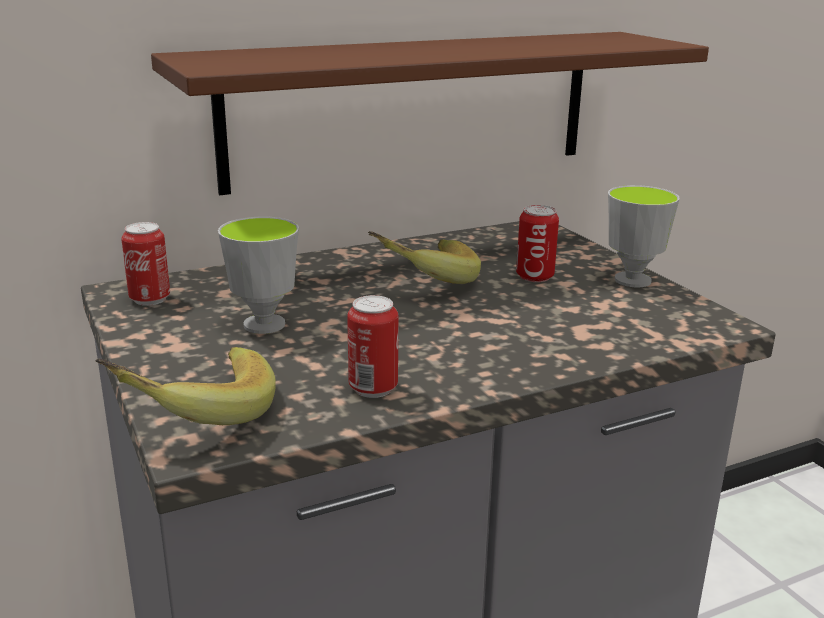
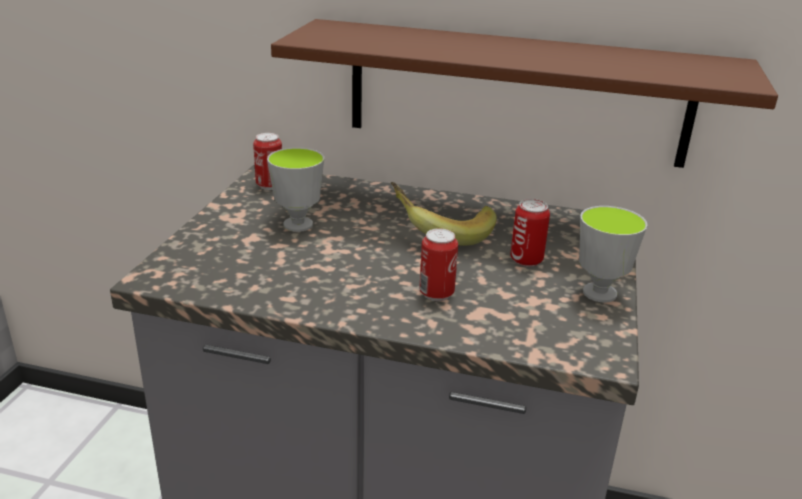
camera: 40 degrees right, 5 degrees up
(195, 413) = (181, 261): banana -> none
(373, 388) = (283, 289): can -> can (436, 294)

